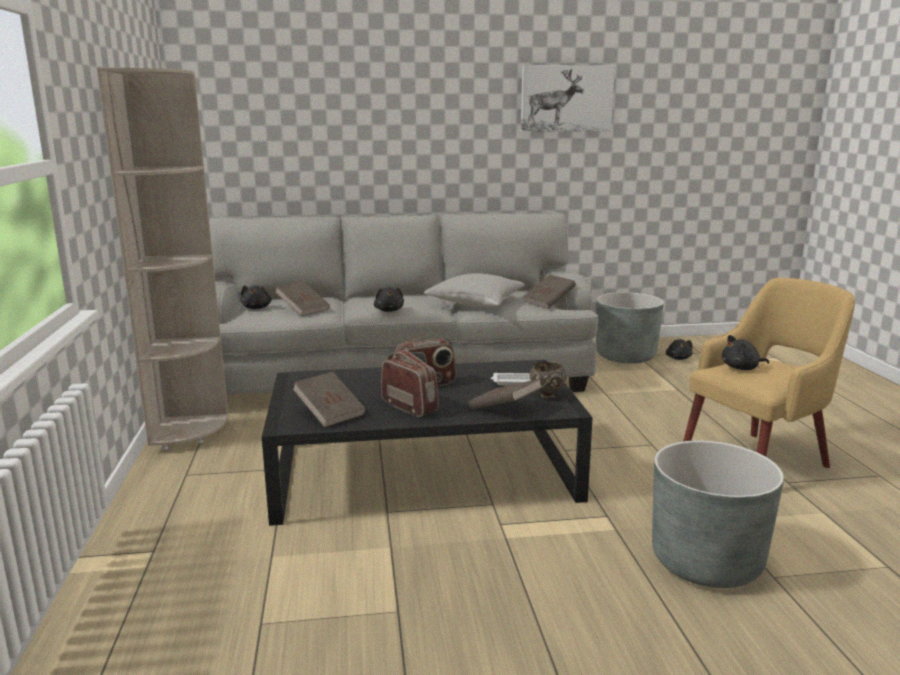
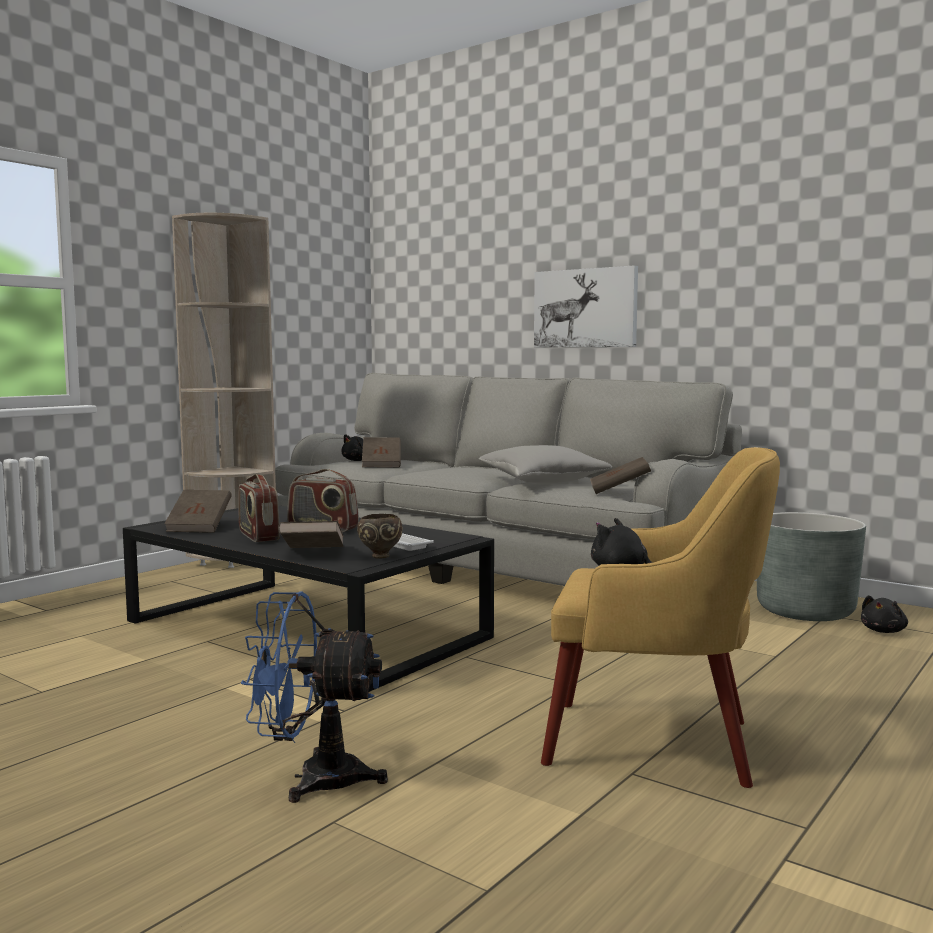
camera: 45 degrees right, 10 degrees down
(389, 310) = (439, 473): black plush toy -> none
(409, 407) = (258, 536): radio -> radio turned 150 degrees clockwise
(566, 98) = (764, 230): picture -> picture (585, 308)
(706, 562) = (313, 778): grey planter -> blue fan

